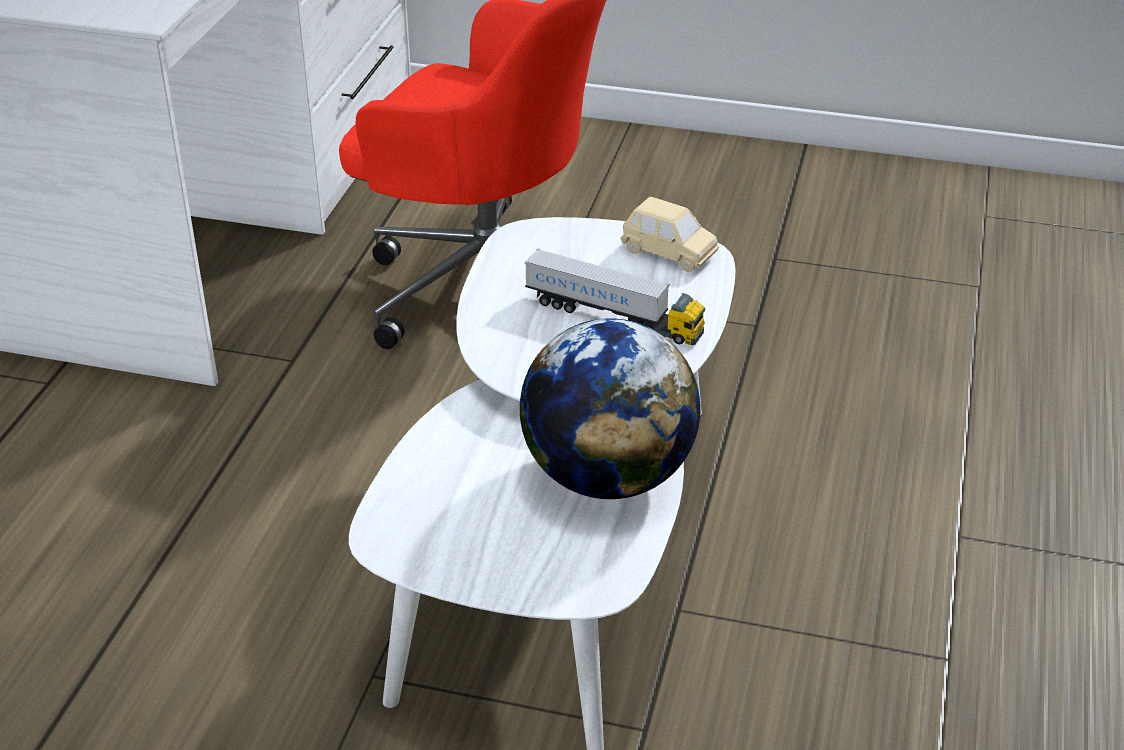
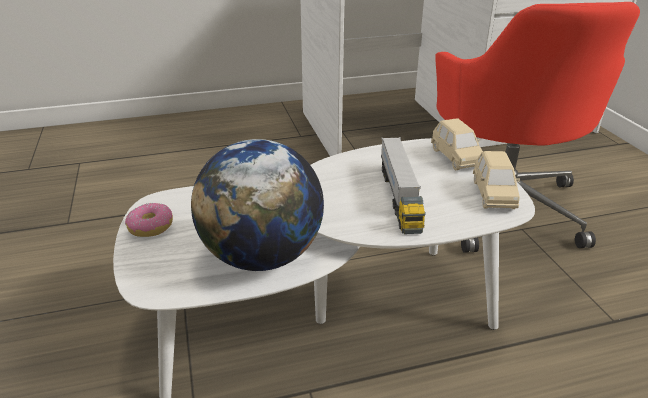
camera: 60 degrees right, 5 degrees down
(449, 558) = (151, 226): none -> donut
(564, 238) = (456, 158): none -> beige toy car

